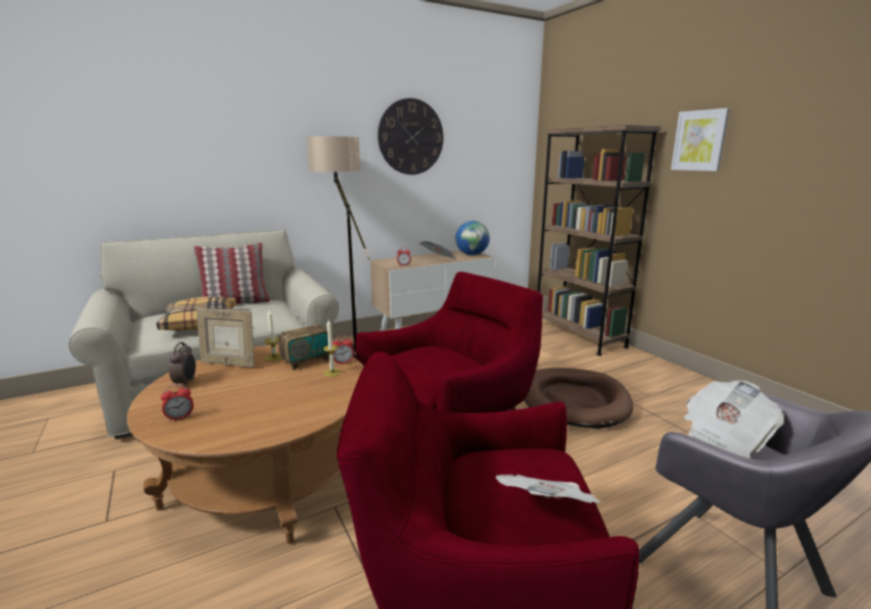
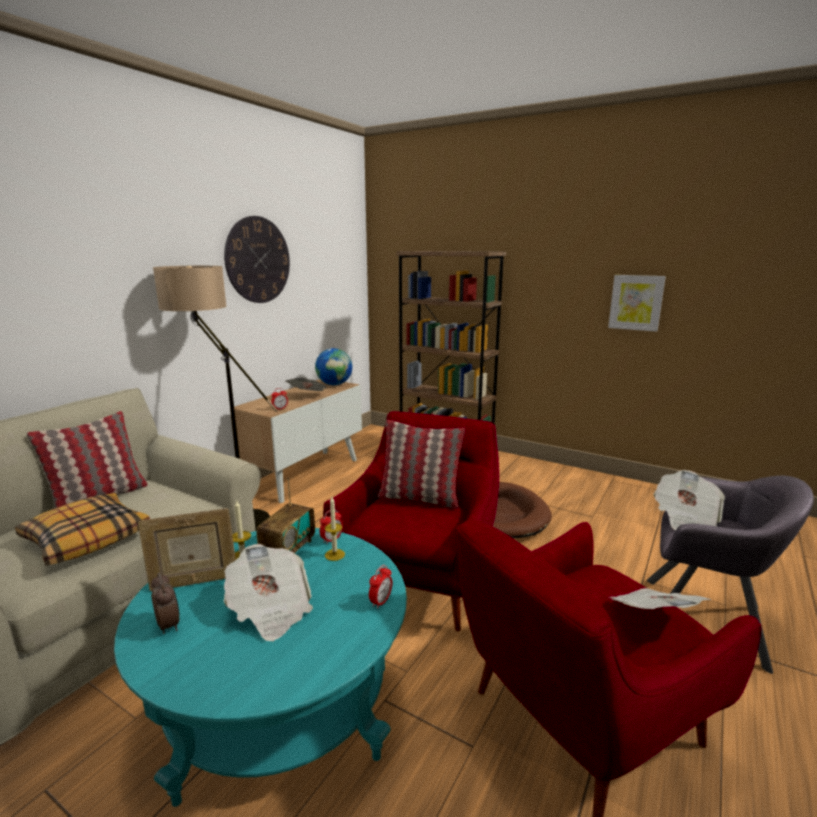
camera: 30 degrees left, 0 degrees up
(180, 417) = (225, 670): alarm clock -> alarm clock (381, 601)
(248, 393) = (270, 610): none -> newspaper
(269, 475) = (279, 700): brown coffee table -> turquoise coffee table
(453, 353) = (419, 498): none -> pillow
(699, 140) = (542, 265): picture -> picture (636, 302)

